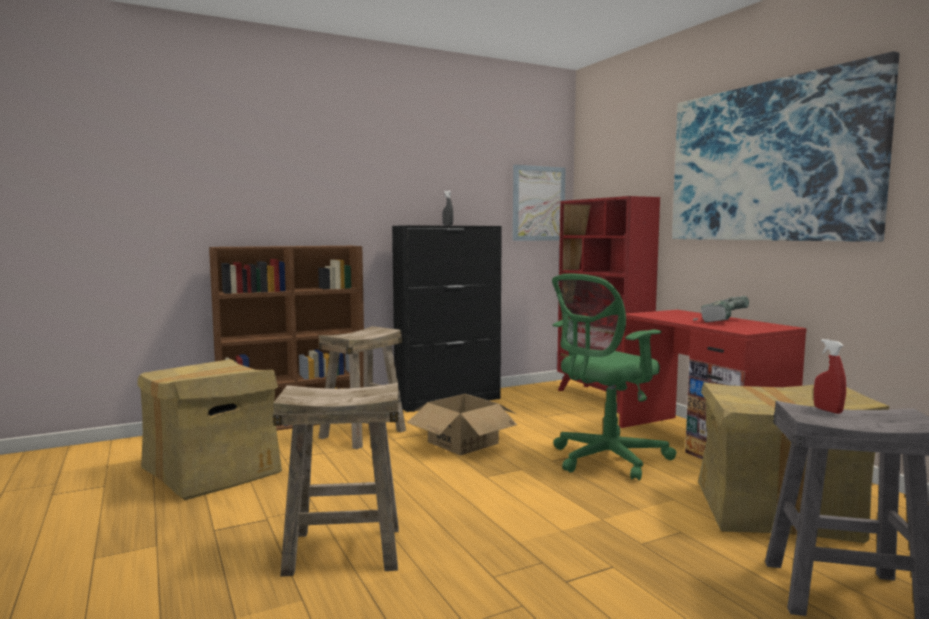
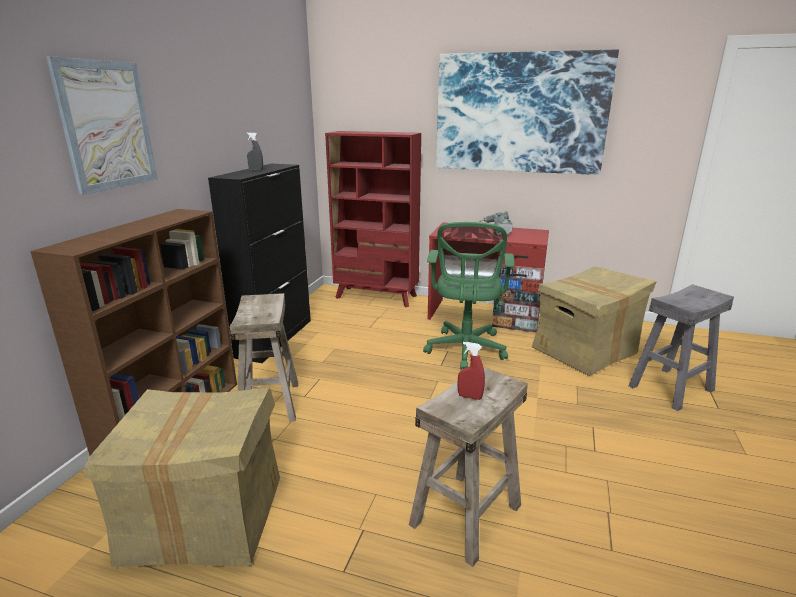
camera: 45 degrees left, 15 degrees up
(463, 442) = (362, 375): cardboard box -> none
(538, 203) = (296, 134): picture -> picture (107, 126)
(828, 410) = (675, 297): red spray bottle -> red spray bottle (470, 397)

